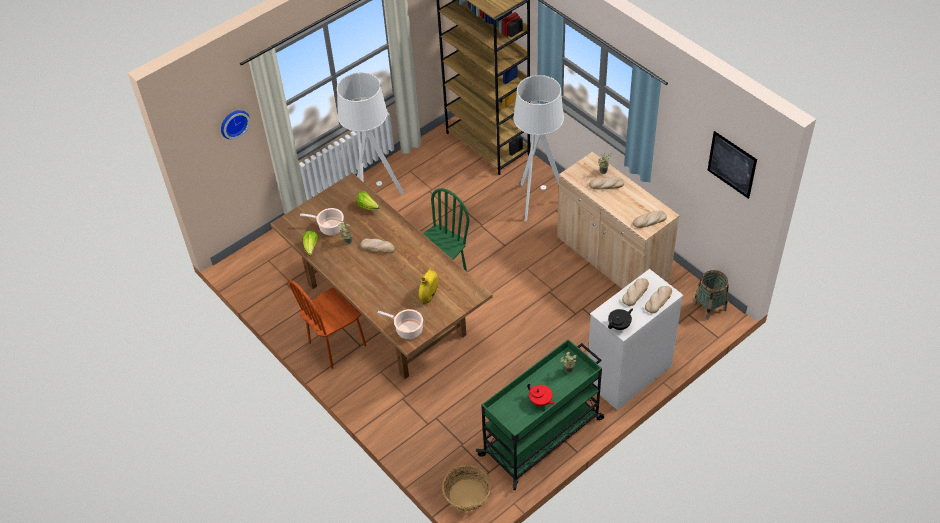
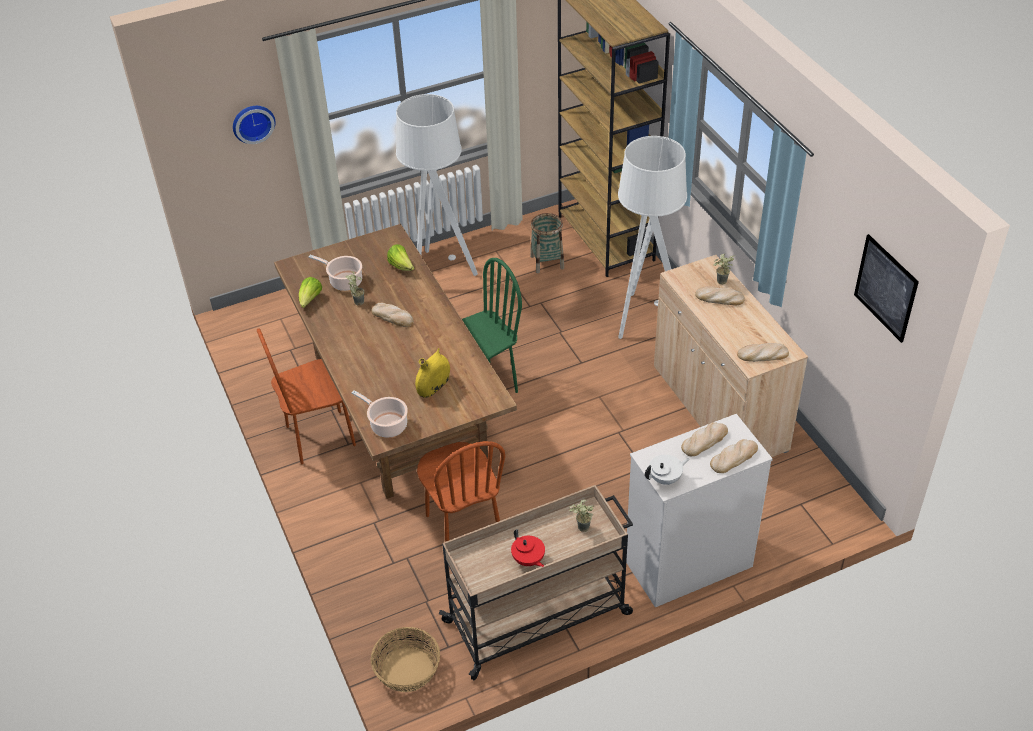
camera: 15 degrees right, 5 degrees down
(466, 386) = (463, 527): none -> brown chair
(542, 436) = (539, 617): green cart -> beige cart
(619, 325) = (665, 479): black teapot -> white teapot
(709, 306) = (833, 500): basket -> basket (547, 262)

